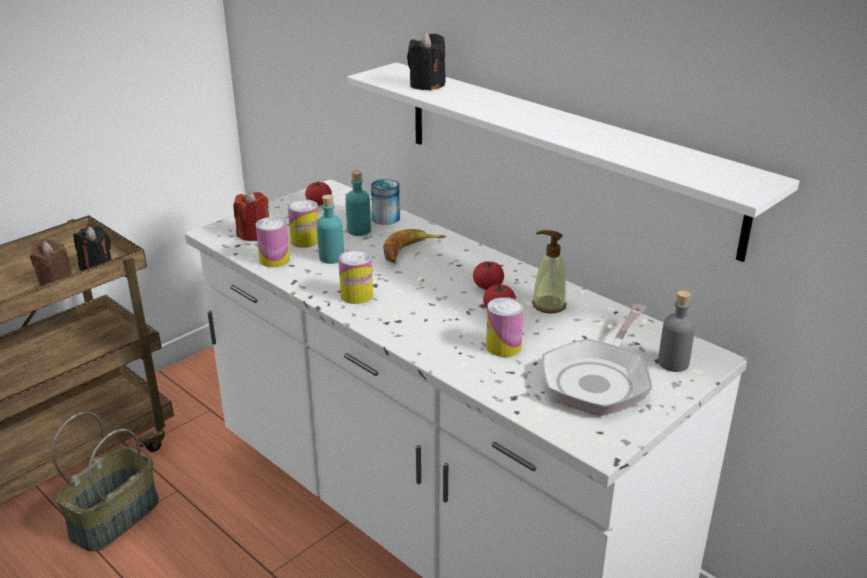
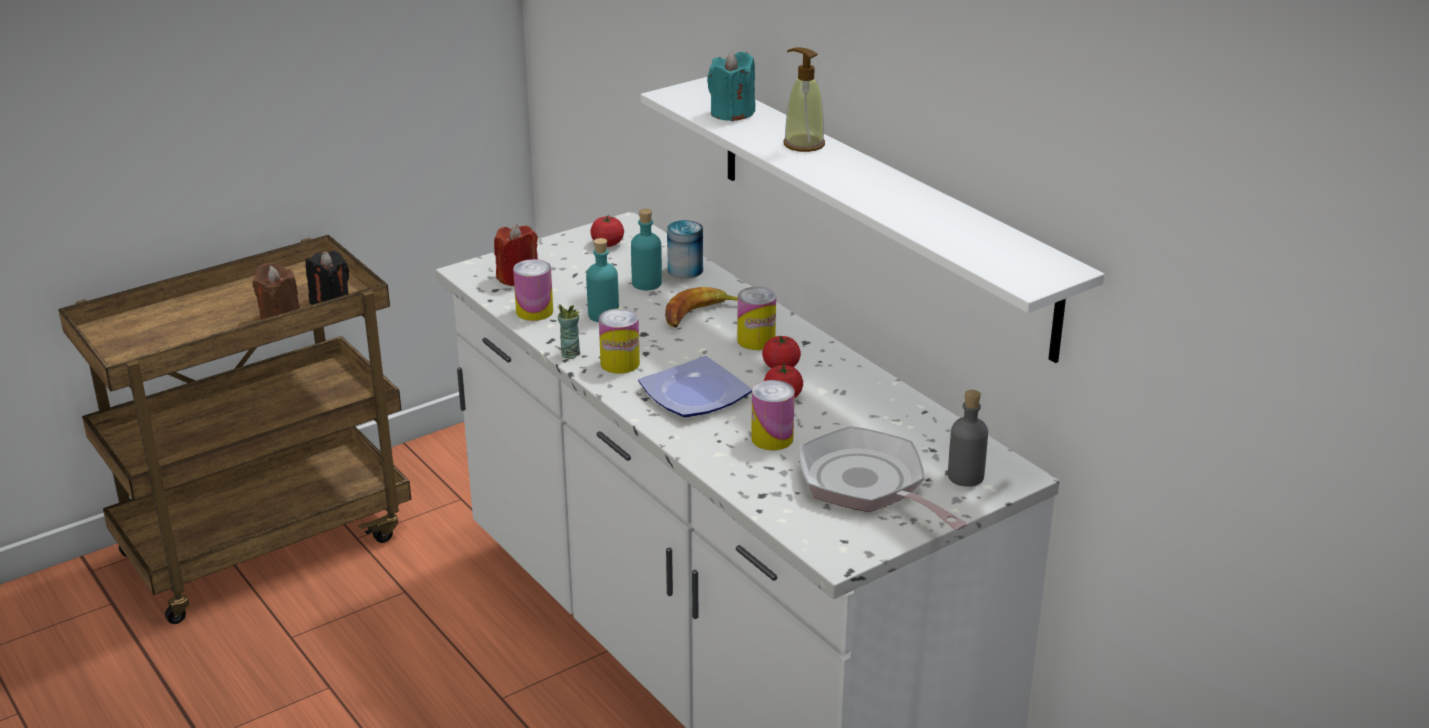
camera: 10 degrees right, 0 degrees up
(114, 517) = (325, 614): basket -> none
(305, 240) = (577, 291): can -> can (756, 340)
(313, 291) = (570, 354): none -> cup
(426, 314) = (695, 393): none -> plate
(427, 85) = (732, 113): black candle -> turquoise candle
(548, 305) = (846, 396): soap dispenser -> soap dispenser (803, 144)
(598, 379) = (868, 485): frying pan -> frying pan turned 105 degrees clockwise

